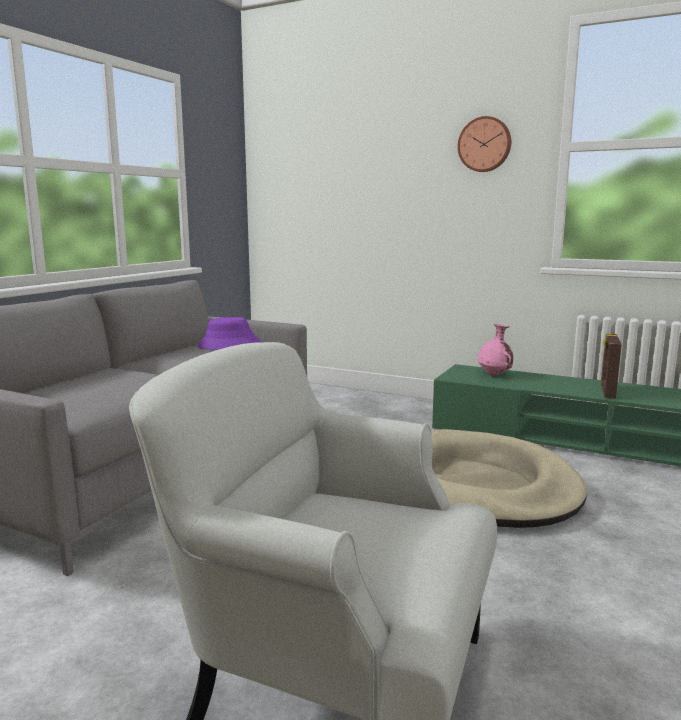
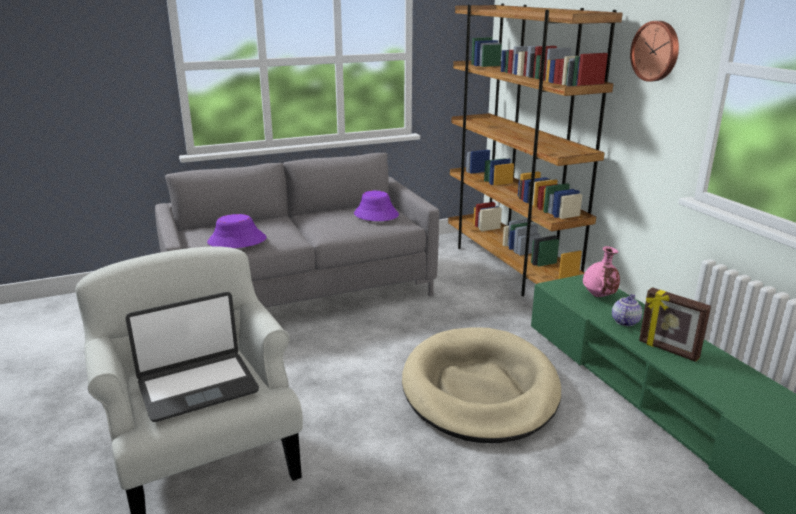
camera: 40 degrees right, 10 degrees up
(106, 393) = (237, 241): none -> purple hat
(331, 395) = (510, 266): none -> brown bookcase
(381, 537) = (197, 386): none -> laptop
(545, 384) = (624, 321): none -> teapot
(607, 392) = (668, 350): picture frame -> picture frame turned 105 degrees counterclockwise

